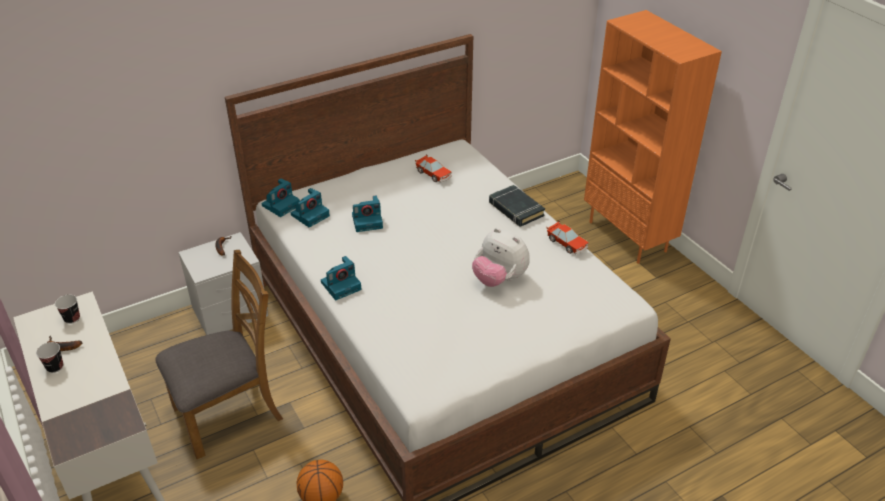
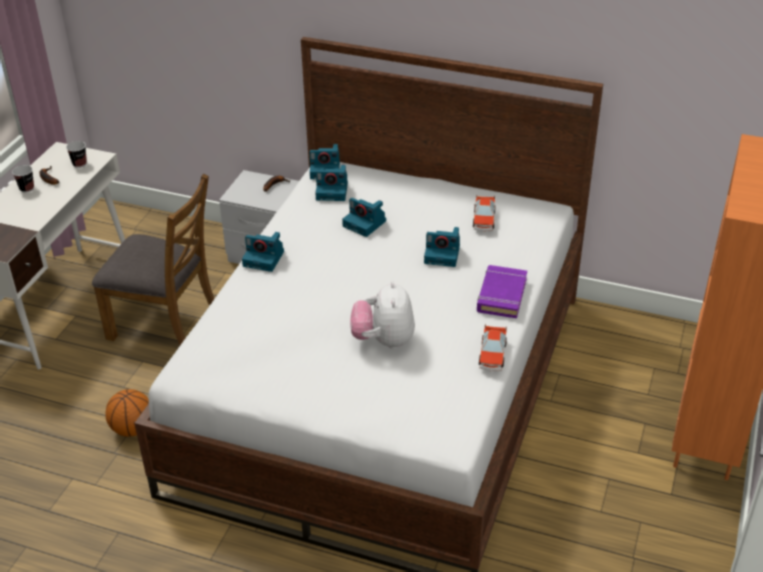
camera: 50 degrees right, 0 degrees up
(446, 208) = (443, 254): none -> camera
(515, 209) = (501, 295): black book -> purple book

